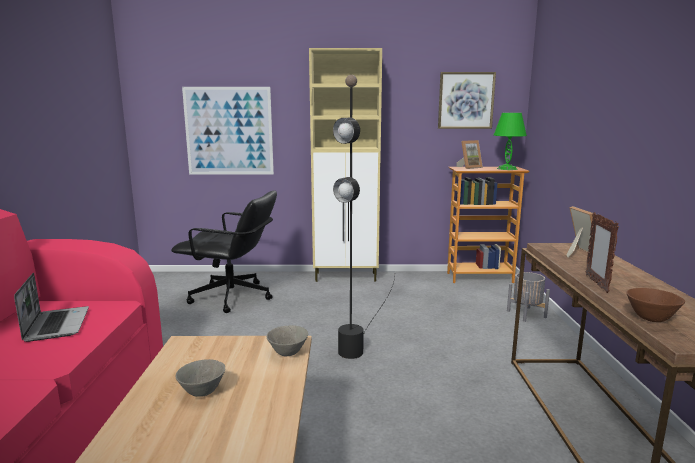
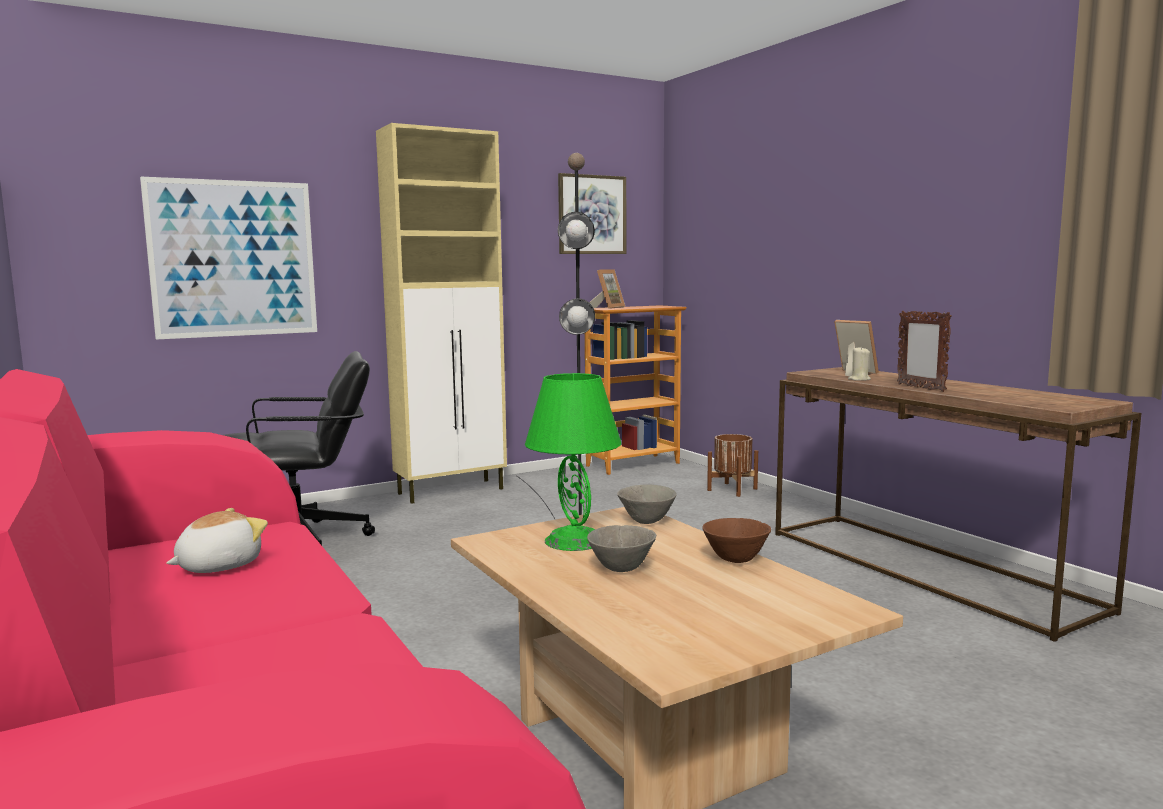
camera: 30 degrees left, 5 degrees down
(56, 324) = (218, 565): laptop -> plush toy
(506, 168) = (656, 306): green table lamp -> green table lamp (573, 540)
(526, 314) = (732, 489): grey planter -> brown planter
(566, 262) = (859, 379): none -> beige candle
(650, 319) = (1012, 400): brown bowl -> brown bowl (735, 560)

